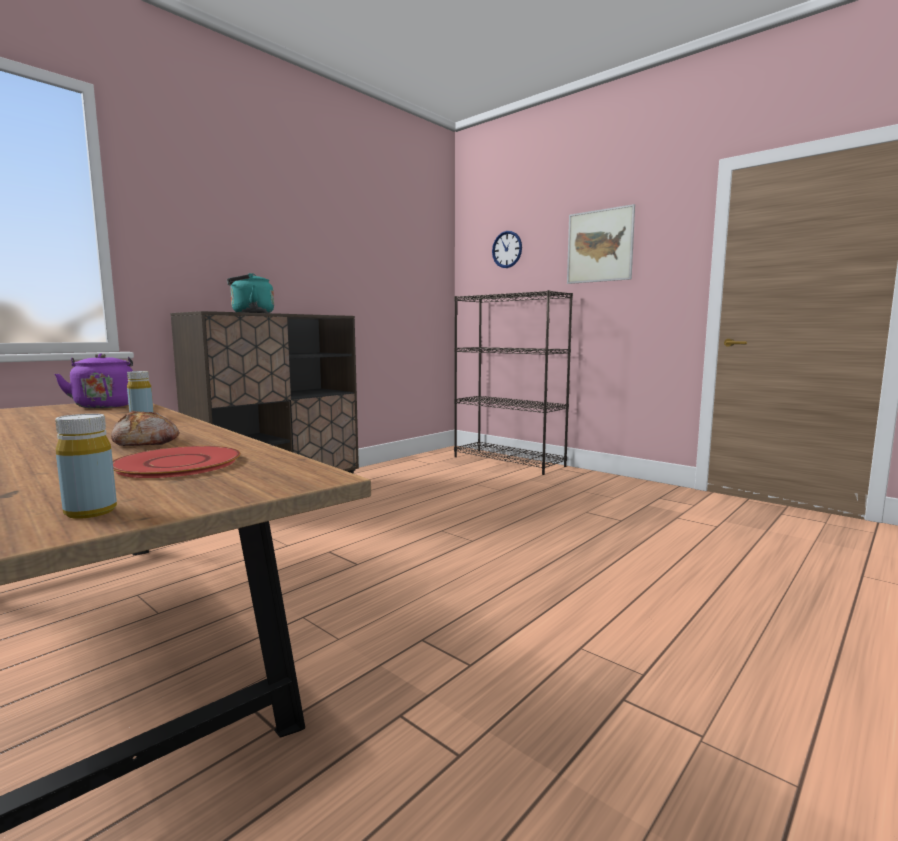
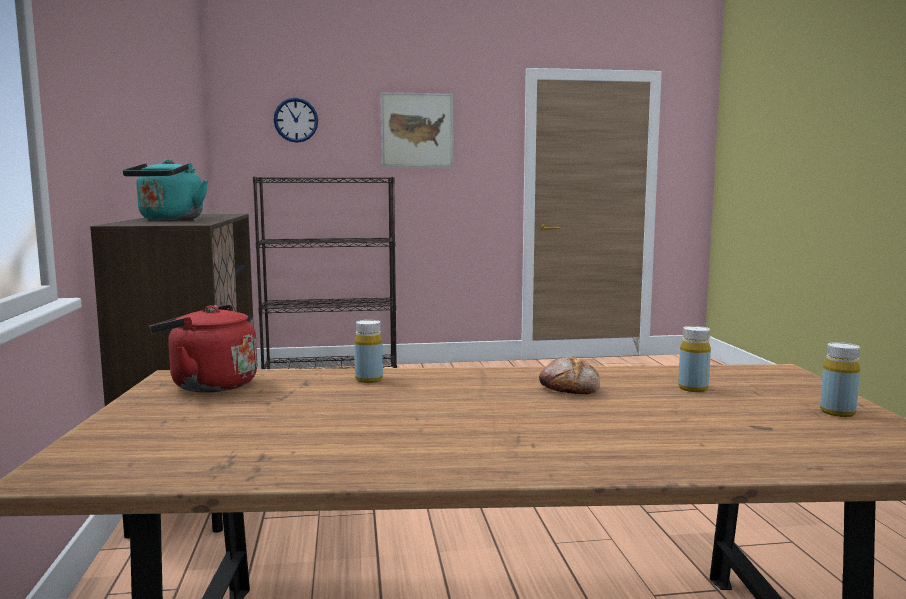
camera: 50 degrees left, 0 degrees up
(105, 406) = (208, 385): purple kettle -> red kettle
(177, 463) = (693, 388): red plate -> yellow bottle

